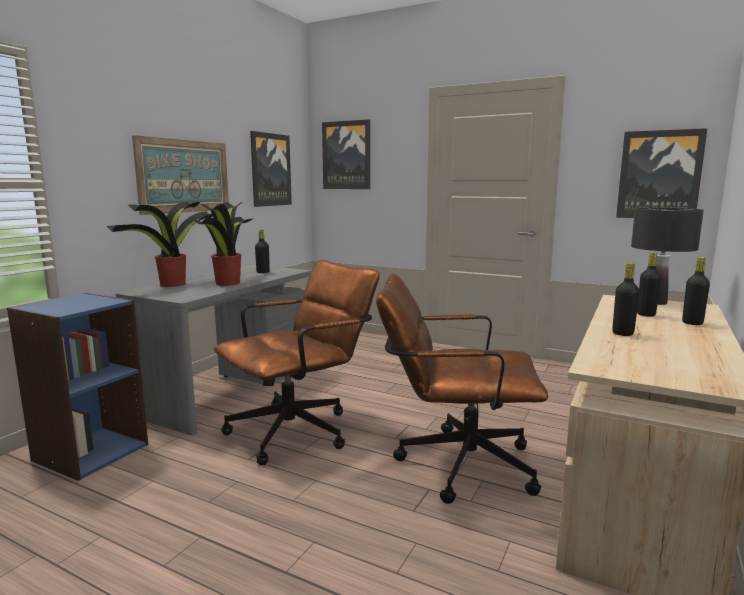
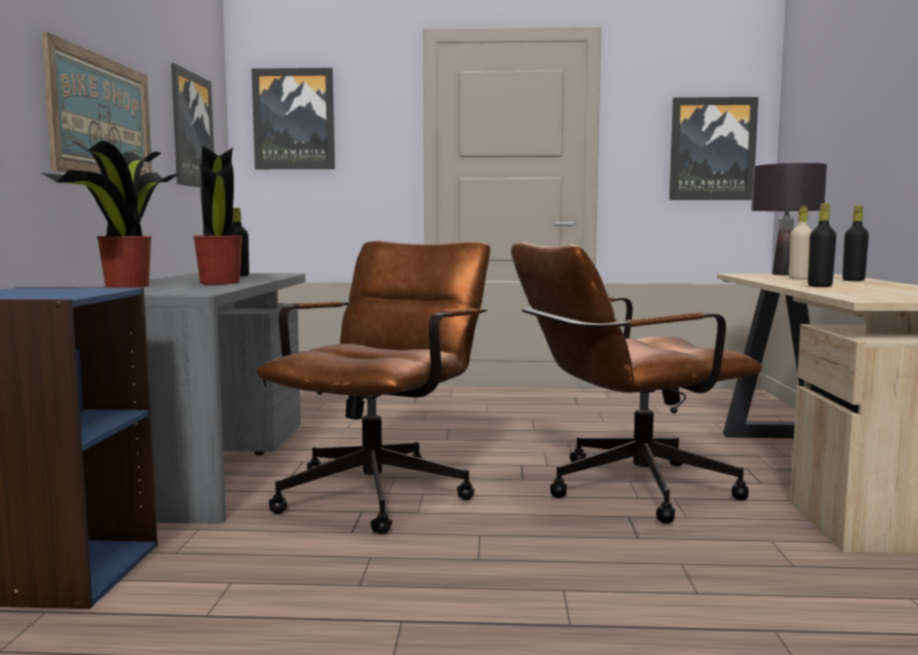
camera: 25 degrees left, 5 degrees down
(646, 314) = (799, 279): black bottle -> beige bottle

